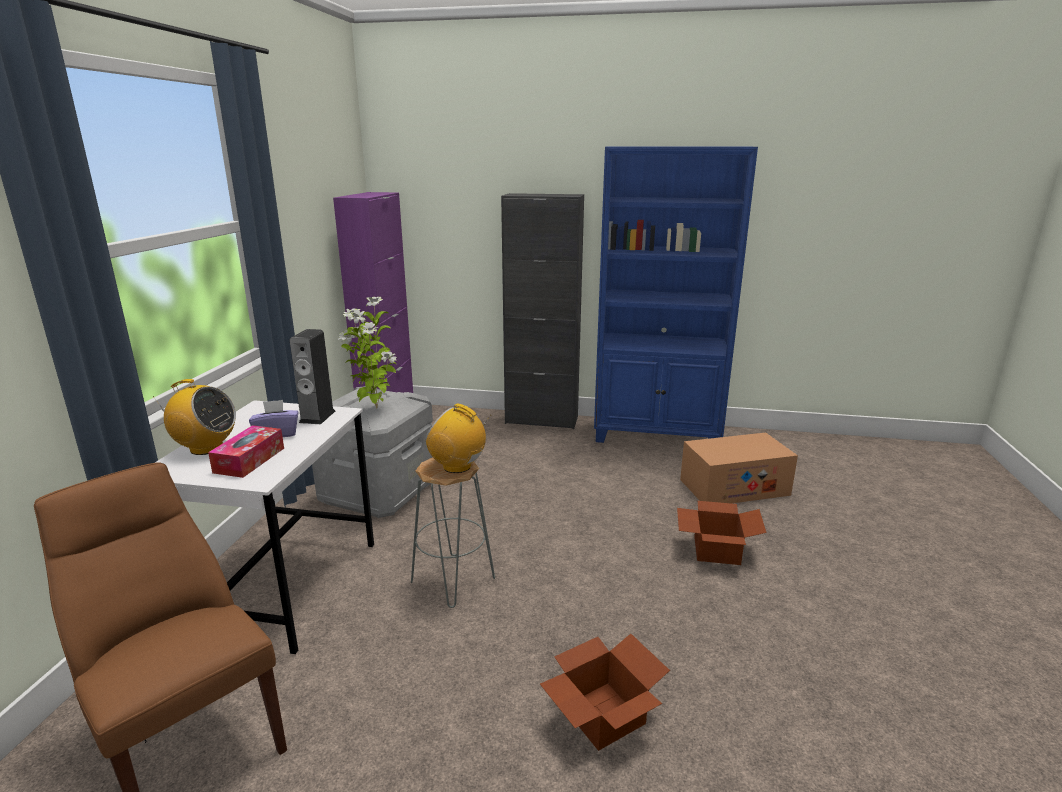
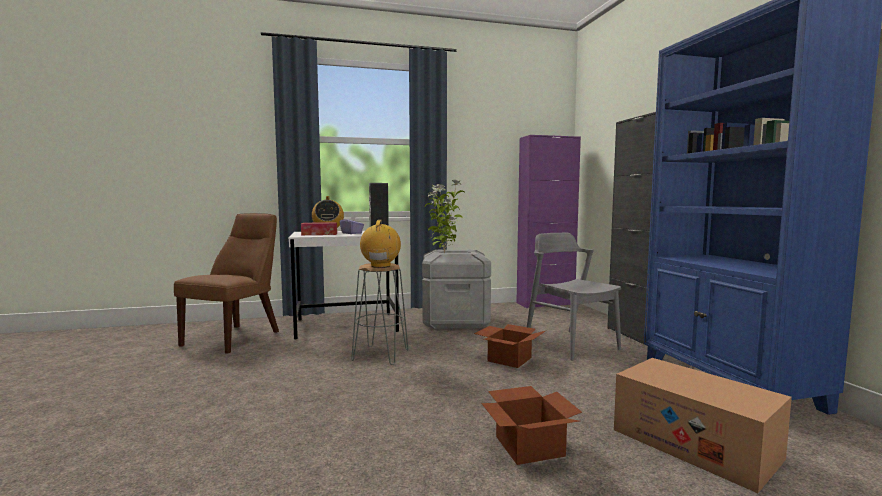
camera: 65 degrees right, 15 degrees down
(529, 456) = (571, 344): none -> grey chair
(601, 715) = (260, 423): cardboard box -> cardboard box (508, 359)

